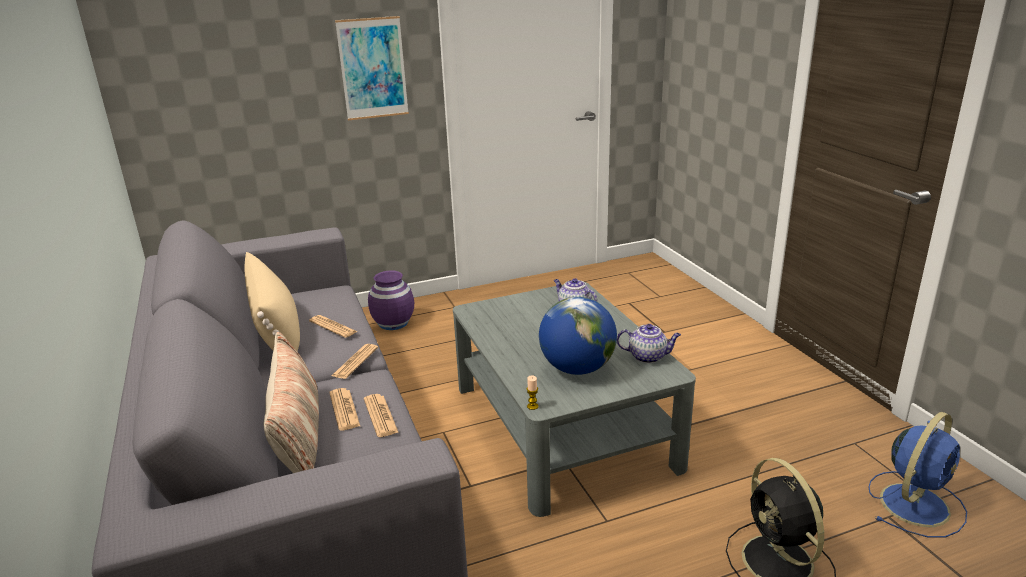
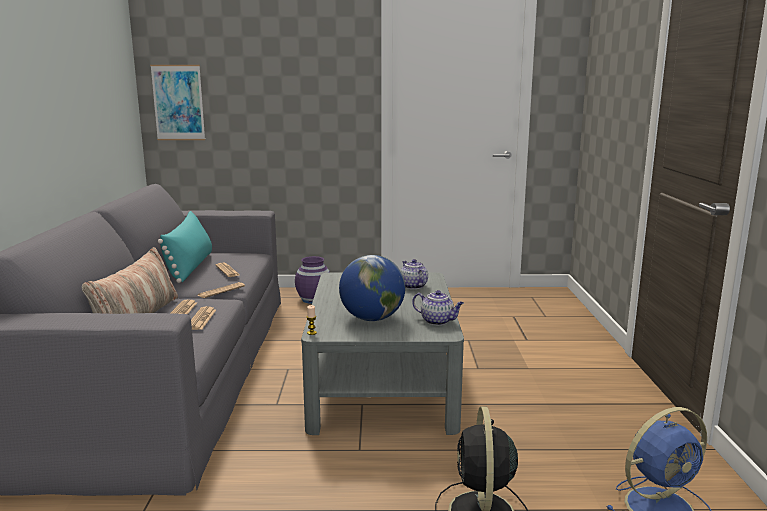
camera: 20 degrees right, 10 degrees down
(277, 330) = (190, 267): beige pillow -> turquoise pillow
(373, 68) = (325, 98): picture -> picture (178, 103)

